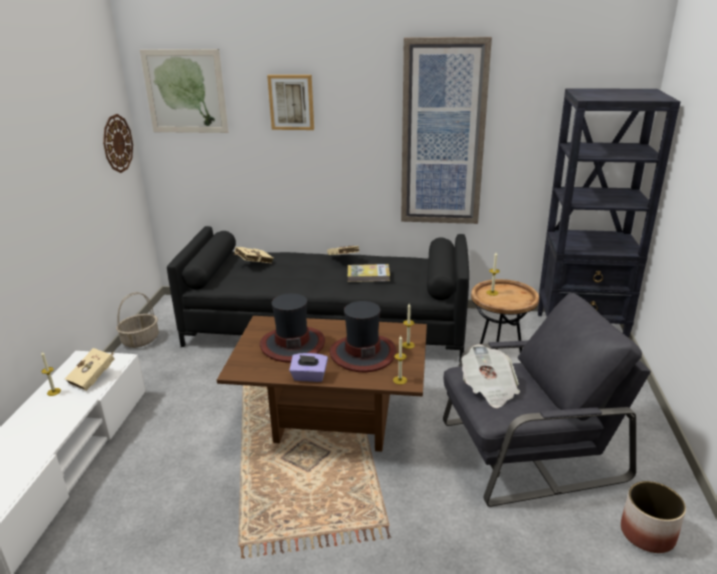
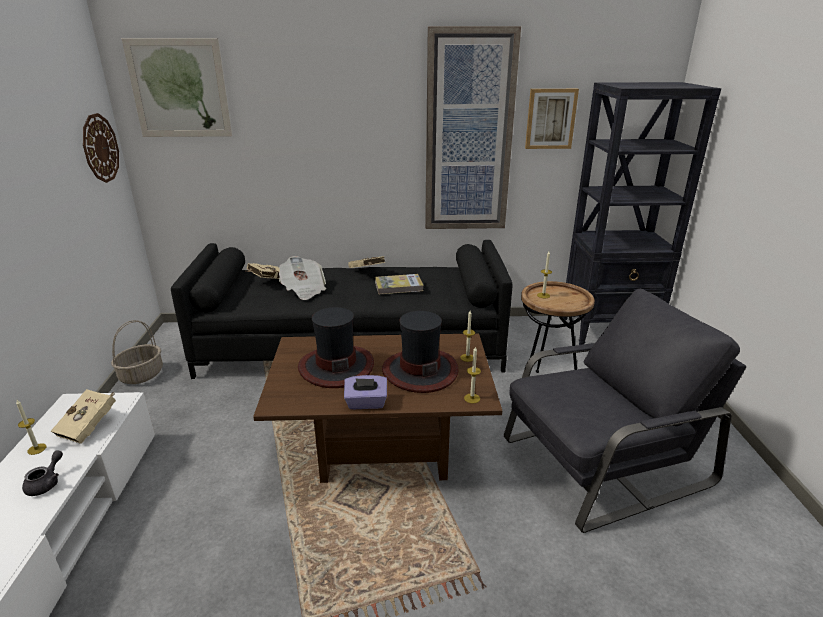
camera: 10 degrees left, 0 degrees up
(59, 418) = (47, 483): none -> grey teapot
(291, 102) = (304, 100): picture -> picture (550, 119)
(489, 389) = (569, 400): newspaper -> newspaper (303, 289)
(647, 533) = (756, 543): planter -> none

